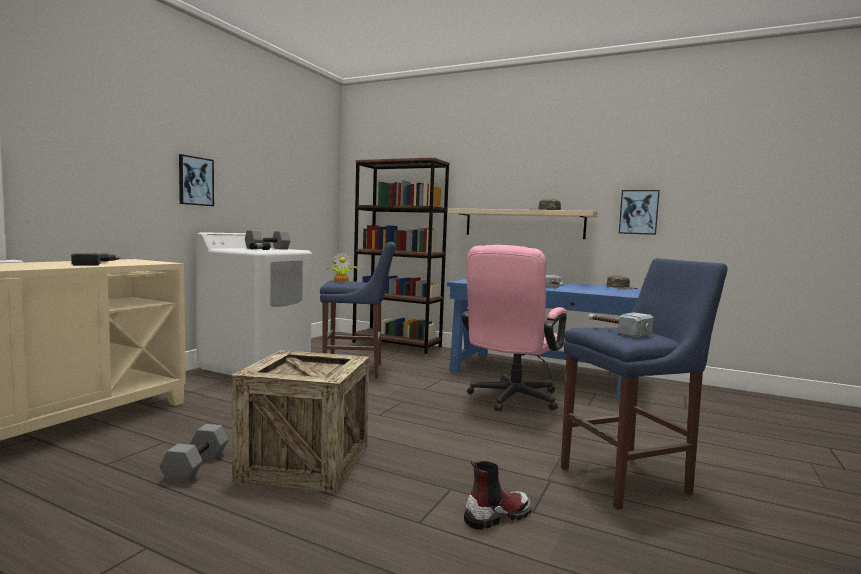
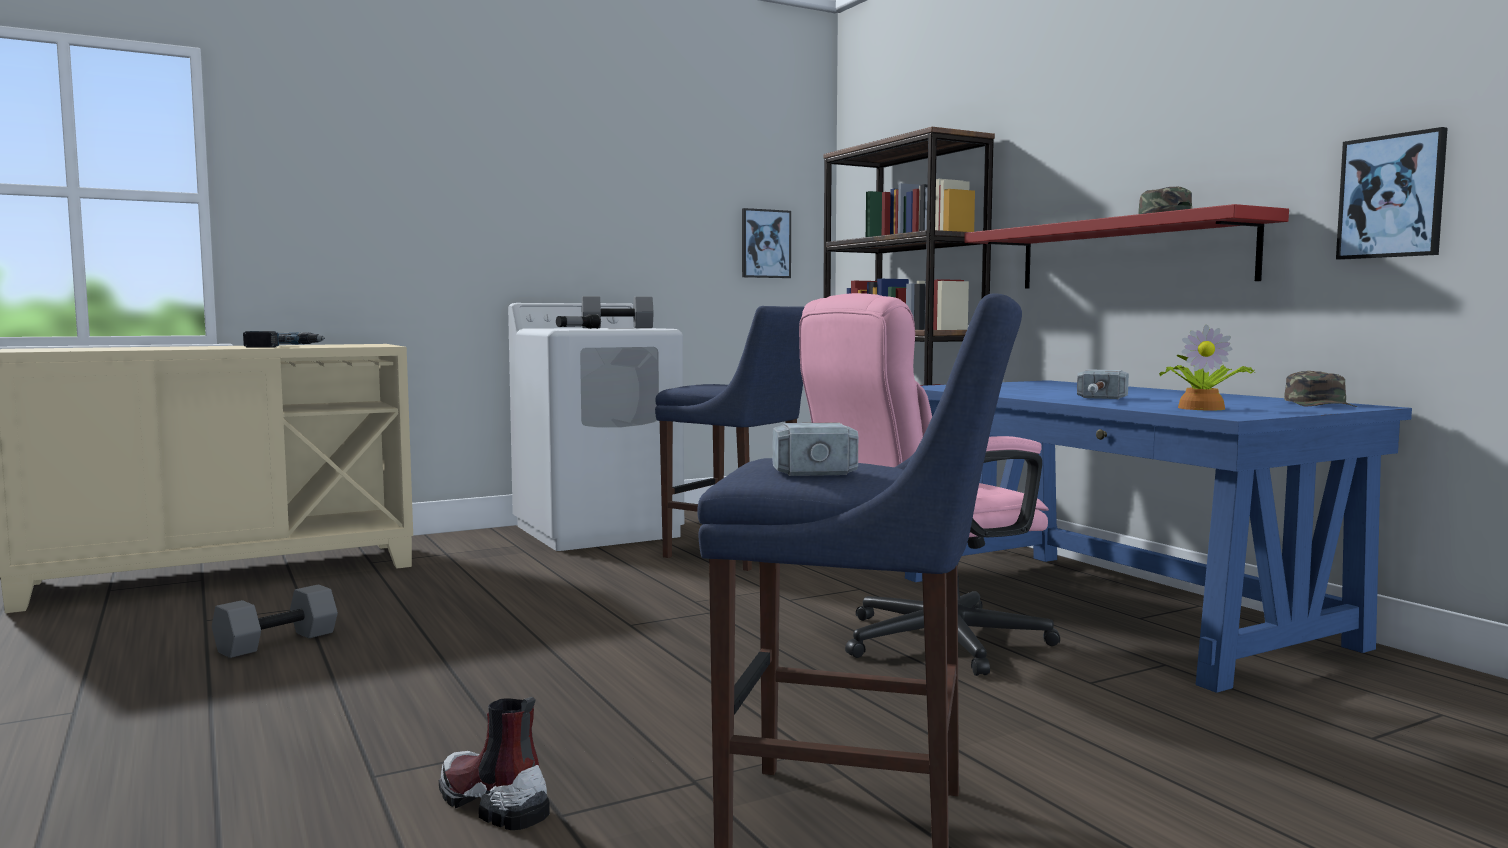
camera: 35 degrees right, 0 degrees up
(195, 181) = (508, 220): picture -> picture (765, 244)
(305, 462) = (398, 665): crate -> none
(341, 281) = (717, 384): potted plant -> potted plant (1203, 408)
(496, 516) = (491, 803): boot -> boot turned 150 degrees counterclockwise
(523, 224) = (1130, 254): beige shelf -> red shelf

